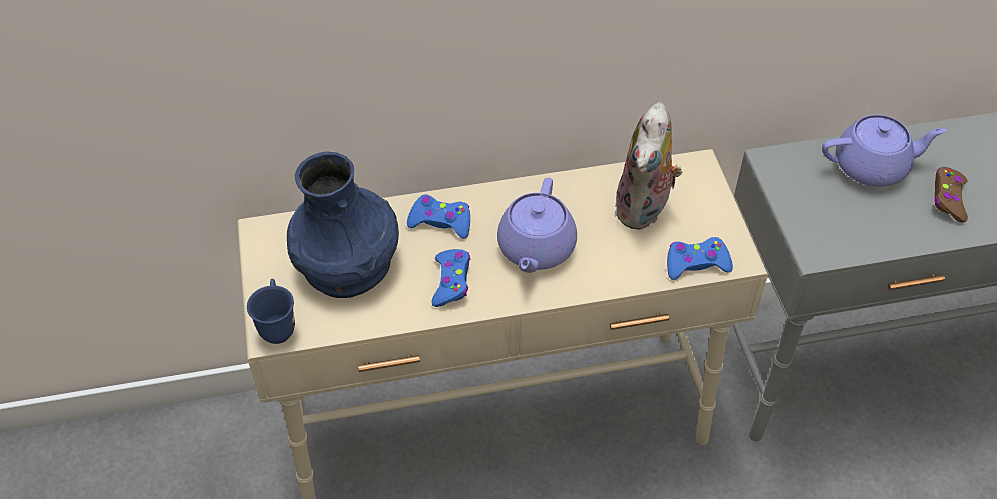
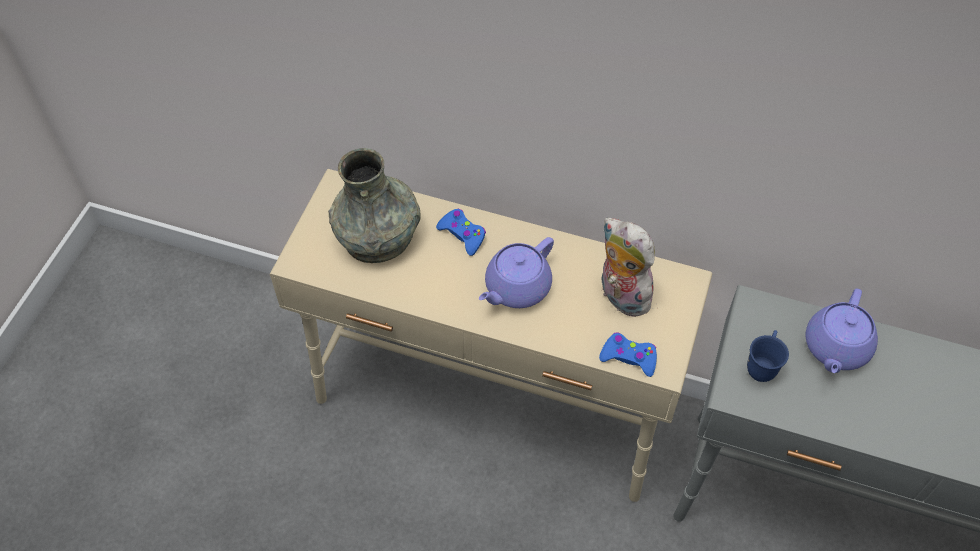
camera: 30 degrees right, 5 degrees up
(277, 325) = (303, 258): blue mug -> blue mug (762, 366)
(347, 262) = (378, 235): blue vase -> grey vase
(451, 282) = (439, 284): blue game controller -> none
(644, 209) = (620, 296): plush toy -> plush toy turned 90 degrees clockwise
(872, 166) = (836, 348): purple teapot -> purple teapot turned 90 degrees clockwise
(948, 198) = (881, 405): brown game controller -> none

